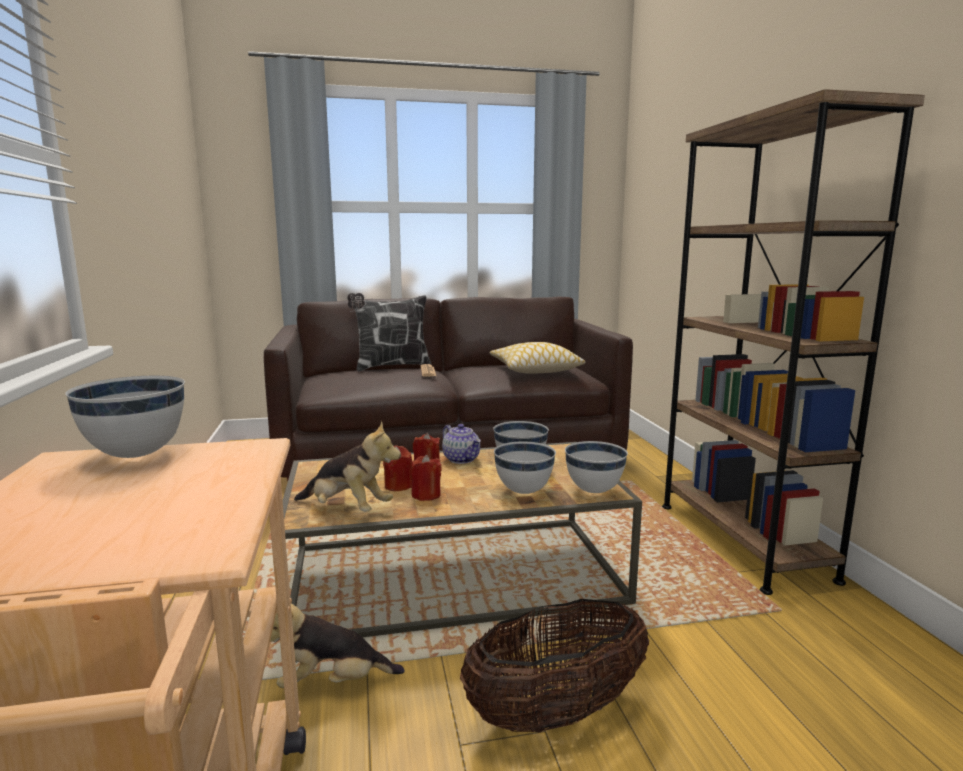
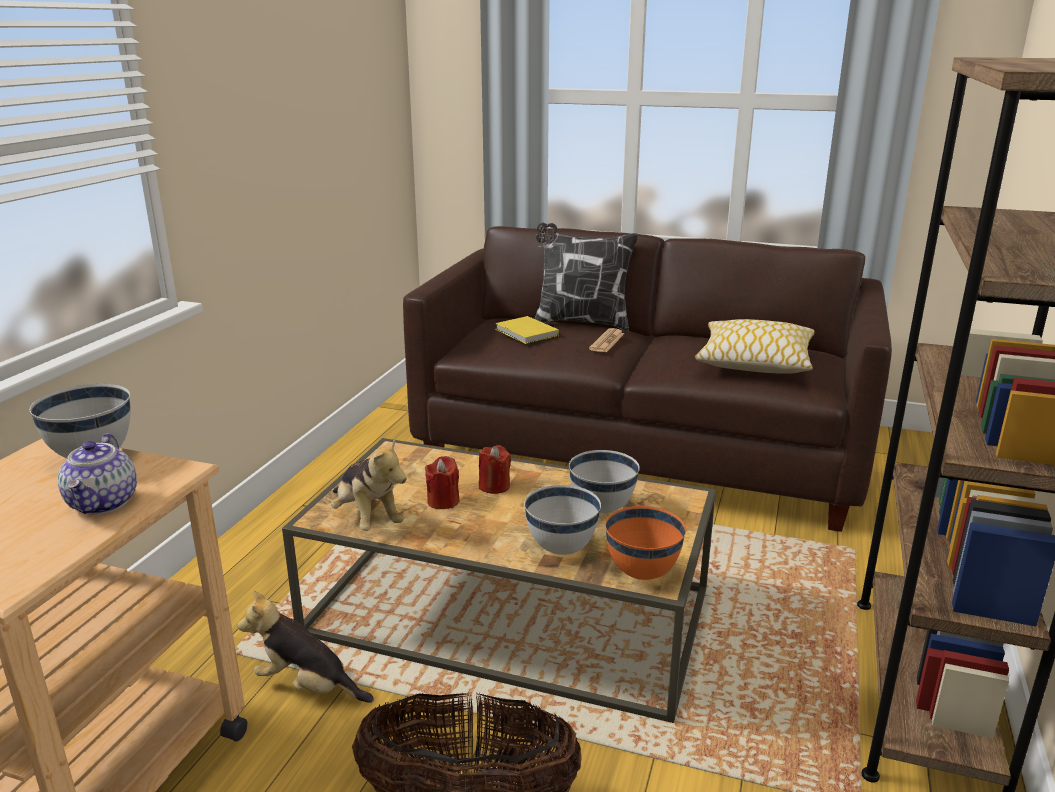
camera: 30 degrees right, 10 degrees up
(362, 375) = (526, 333): none -> yellow book
(426, 495) = (456, 522): red candle -> none
(462, 459) = (547, 481): teapot -> teapot (104, 503)
(593, 491) = (641, 573): white bowl -> orange bowl

